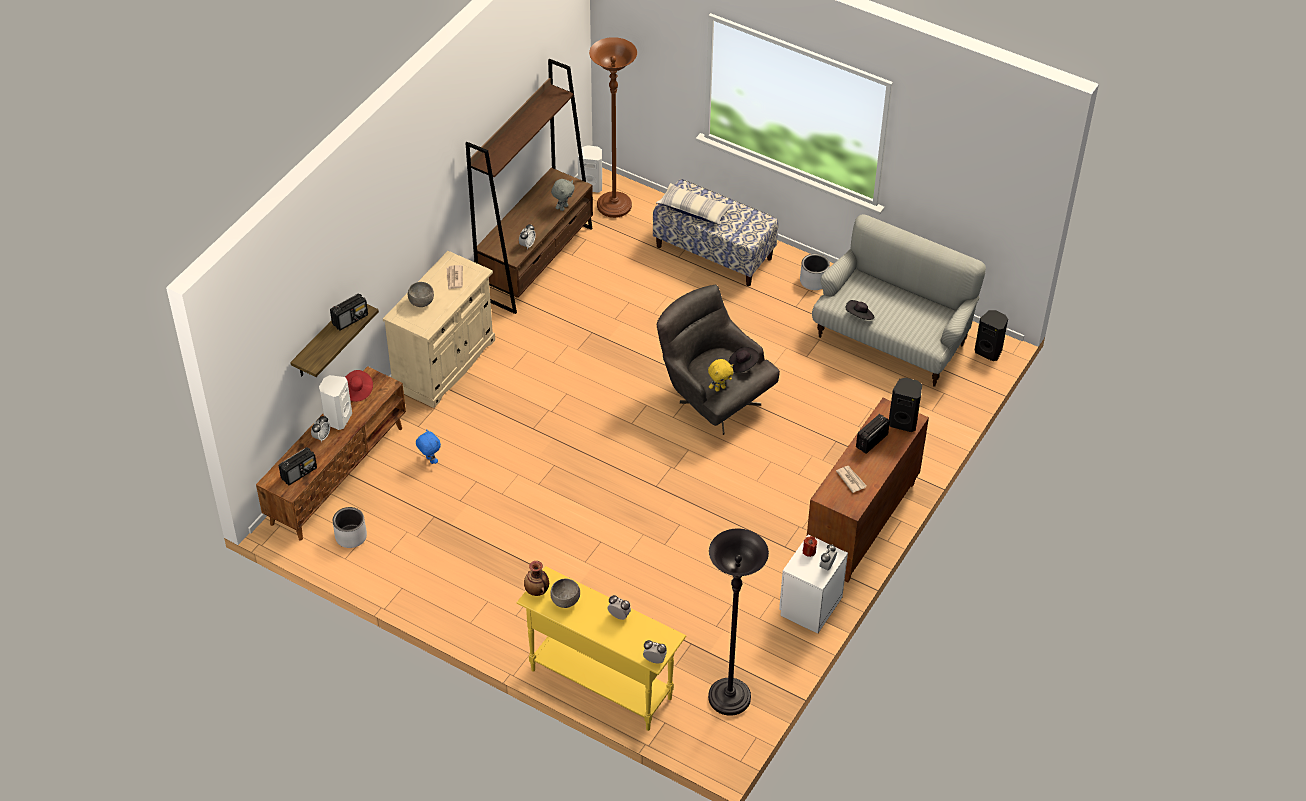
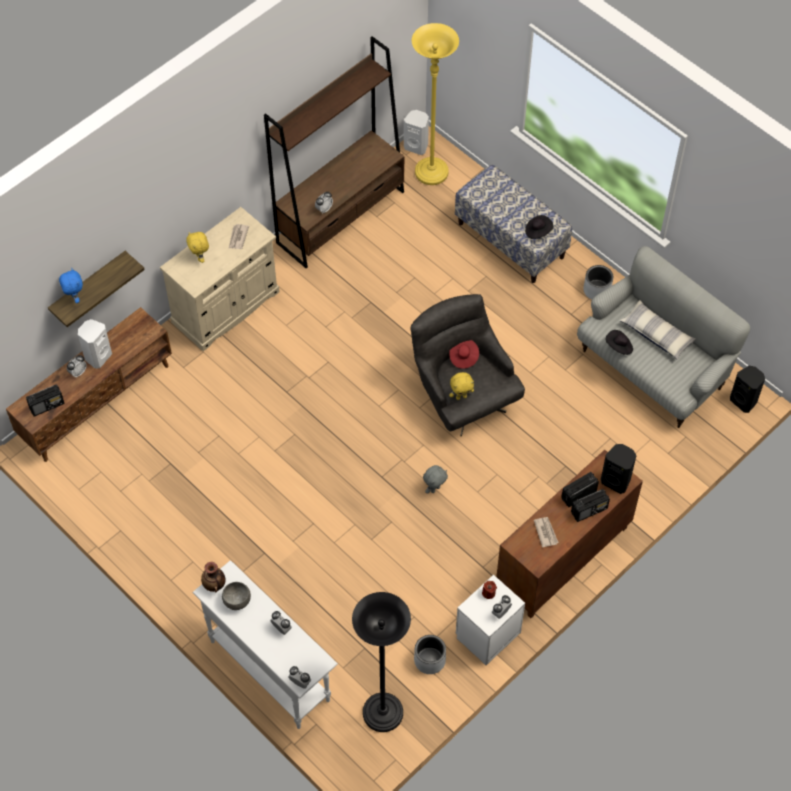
camera: 15 degrees right, 10 degrees up
(350, 319) = (115, 273): radio -> radio (589, 510)
(351, 536) = (90, 467): grey planter -> grey planter (430, 660)
(357, 391) = (124, 331): red hat -> red hat (463, 357)
(422, 302) = (200, 257): grey bowl -> yellow plush toy
(429, 460) = (183, 405): blue plush toy -> blue plush toy (74, 297)
(563, 207) = (369, 175): grey plush toy -> grey plush toy (434, 488)
(600, 683) = (269, 670): yellow console table -> white console table
(614, 206) = (431, 172): brown floor lamp -> yellow floor lamp
(694, 210) = (494, 200): pillow -> pillow (657, 334)
(743, 365) = (490, 376): black hat -> black hat (538, 231)

